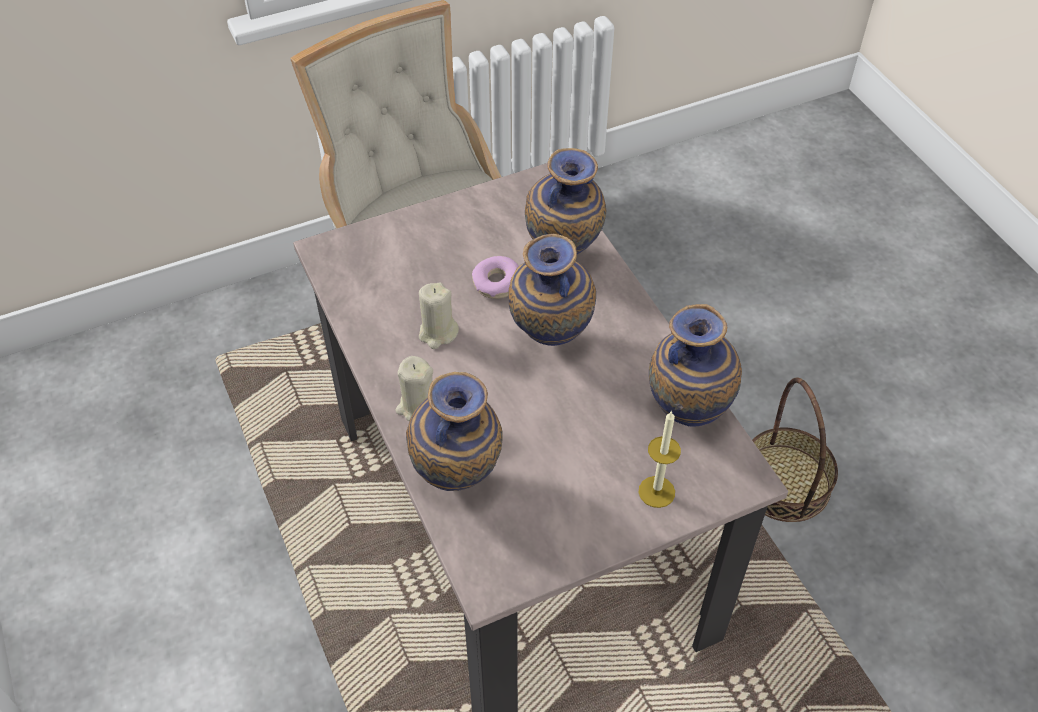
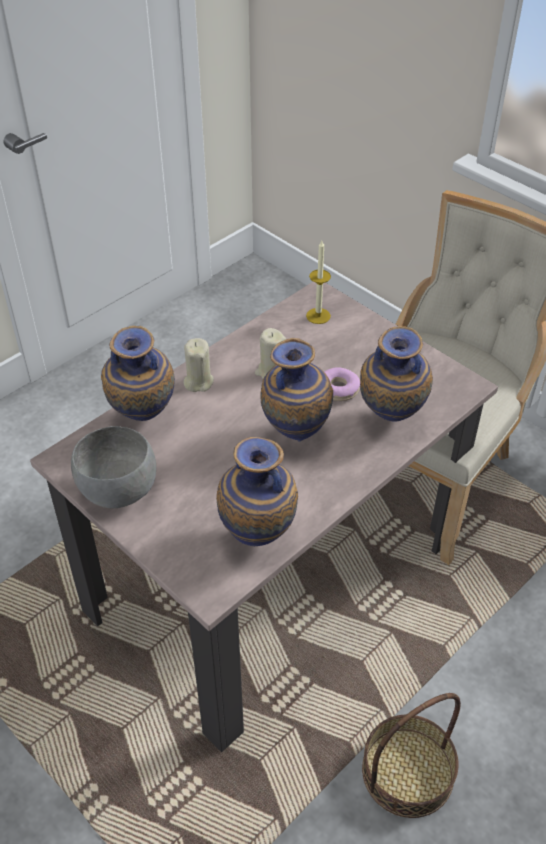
camera: 70 degrees right, 5 degrees down
(568, 535) = (117, 491): none -> grey bowl
(656, 491) = (174, 534): candle -> candle (318, 316)

